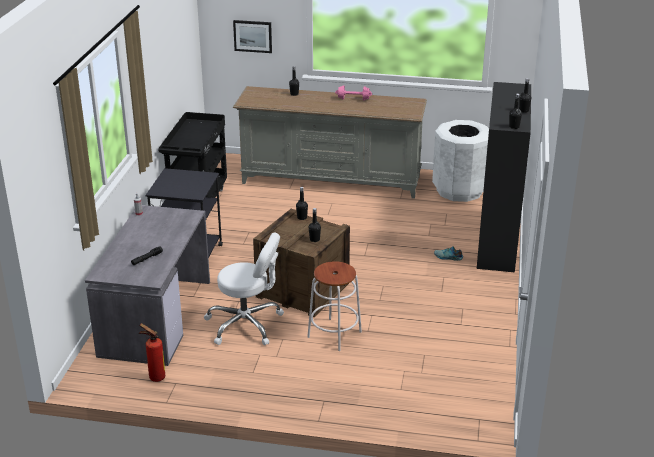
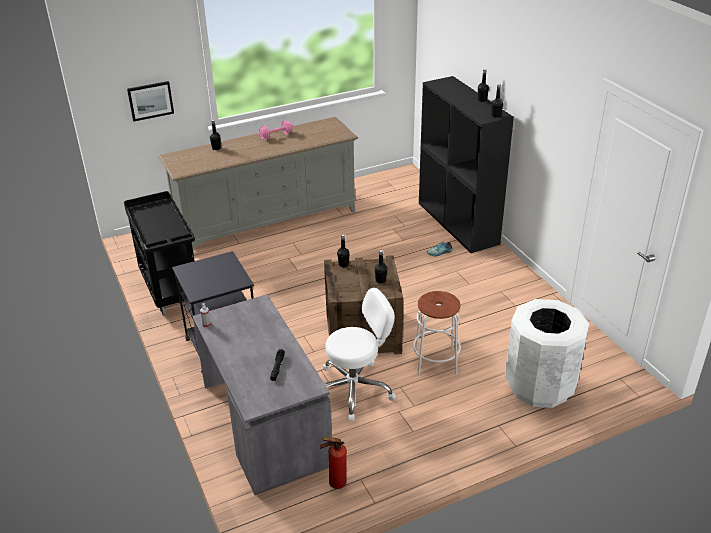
camera: 35 degrees left, 5 degrees up
(459, 190) = (381, 192): white trash can -> white trash can (540, 387)

